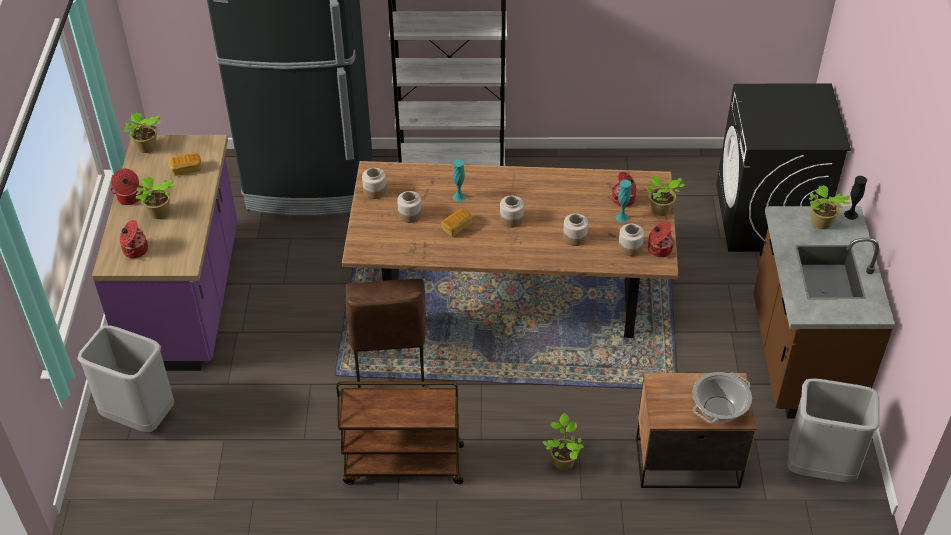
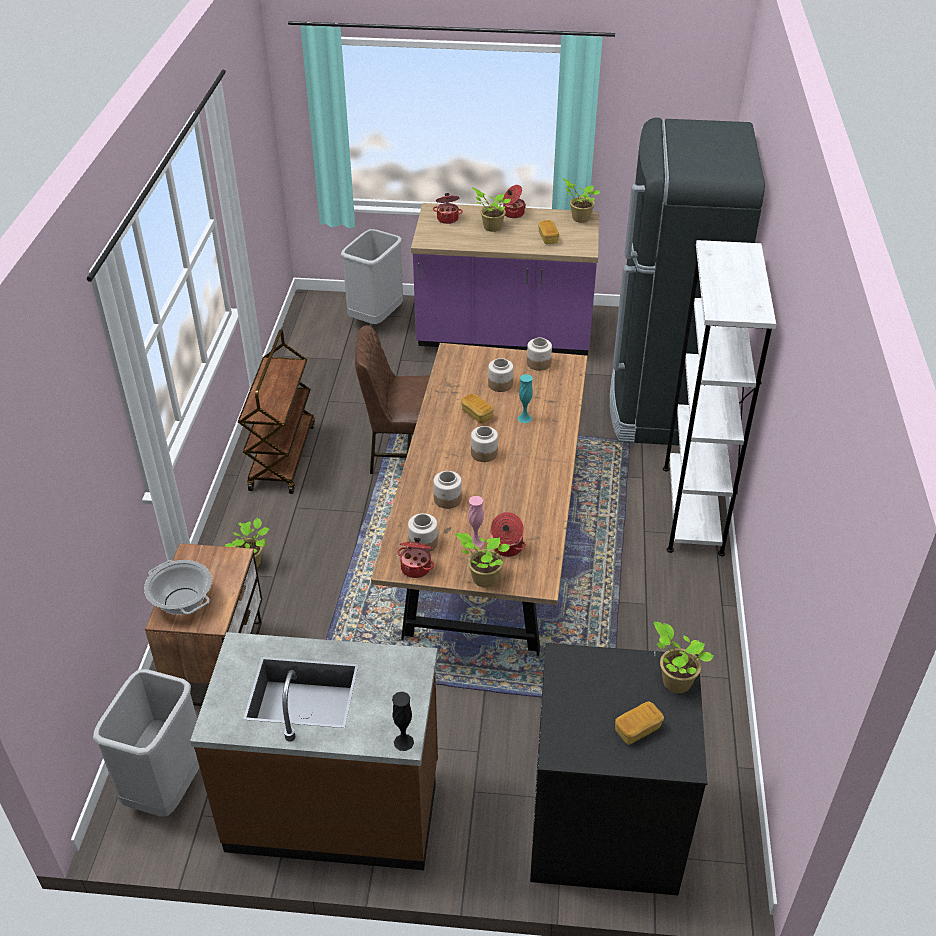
camera: 95 degrees right, 5 degrees down
(622, 217) = (475, 542): turquoise vase -> pink vase
(804, 109) = (637, 729): none -> bread
(820, 223) = (392, 701): potted plant -> potted plant (674, 681)

